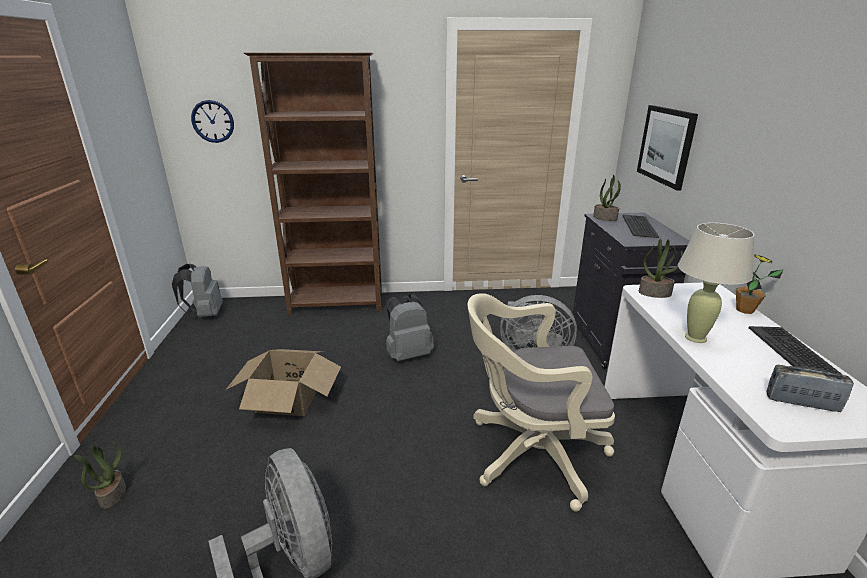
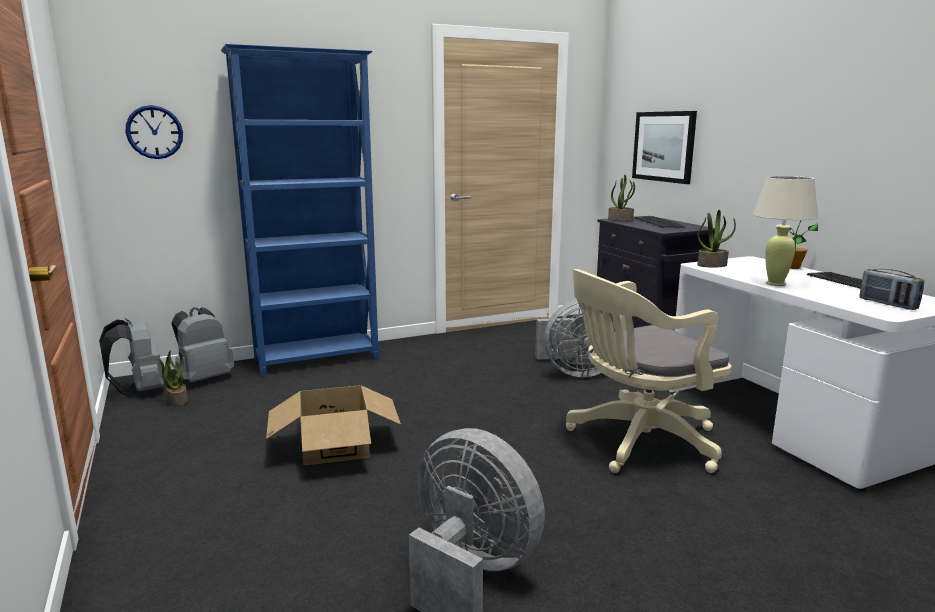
camera: 20 degrees left, 10 degrees down
(112, 494) = (180, 571): potted plant -> potted plant (177, 401)
(337, 305) = (318, 360): brown bookcase -> blue bookcase
(408, 354) = (444, 389): grey backpack -> grey backpack (204, 379)
(801, 403) = (887, 304): radio -> radio turned 120 degrees counterclockwise

